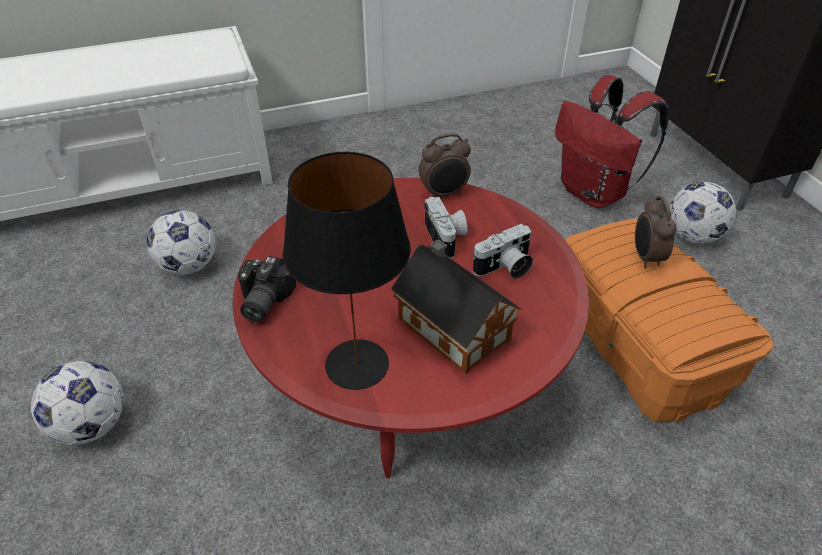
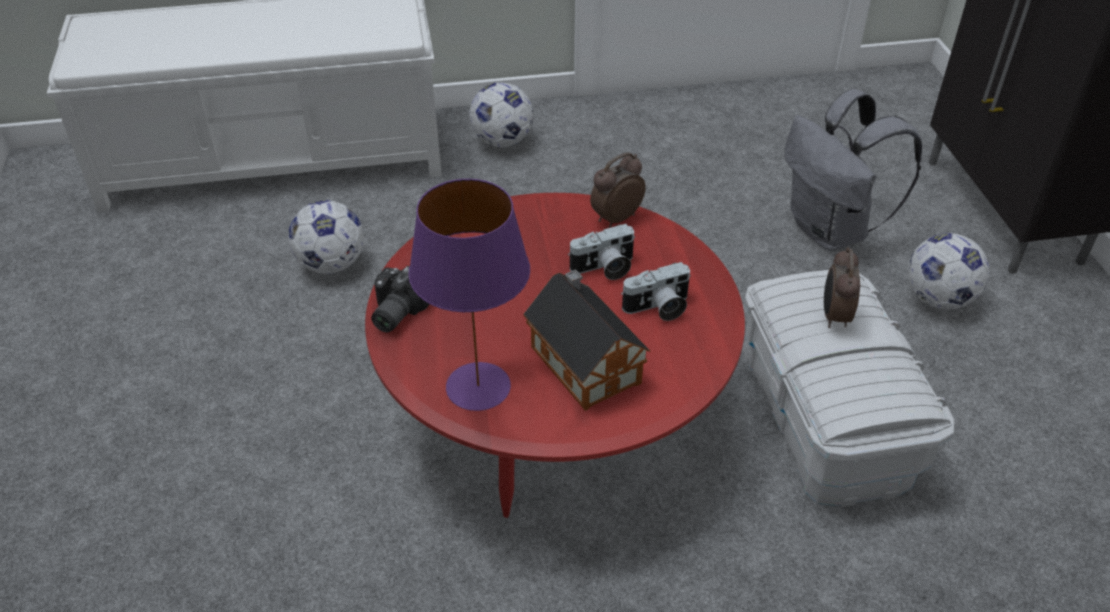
camera: 10 degrees right, 0 degrees up
(92, 425) = (211, 421): football -> football (502, 141)
(358, 364) = (479, 387): black table lamp -> purple table lamp
(444, 194) = (615, 218): alarm clock -> alarm clock turned 150 degrees clockwise
(447, 238) = (604, 268): camera -> camera turned 75 degrees clockwise
(595, 193) = (831, 231): red backpack -> grey backpack
(639, 345) = (827, 418): orange storage box -> white storage box

